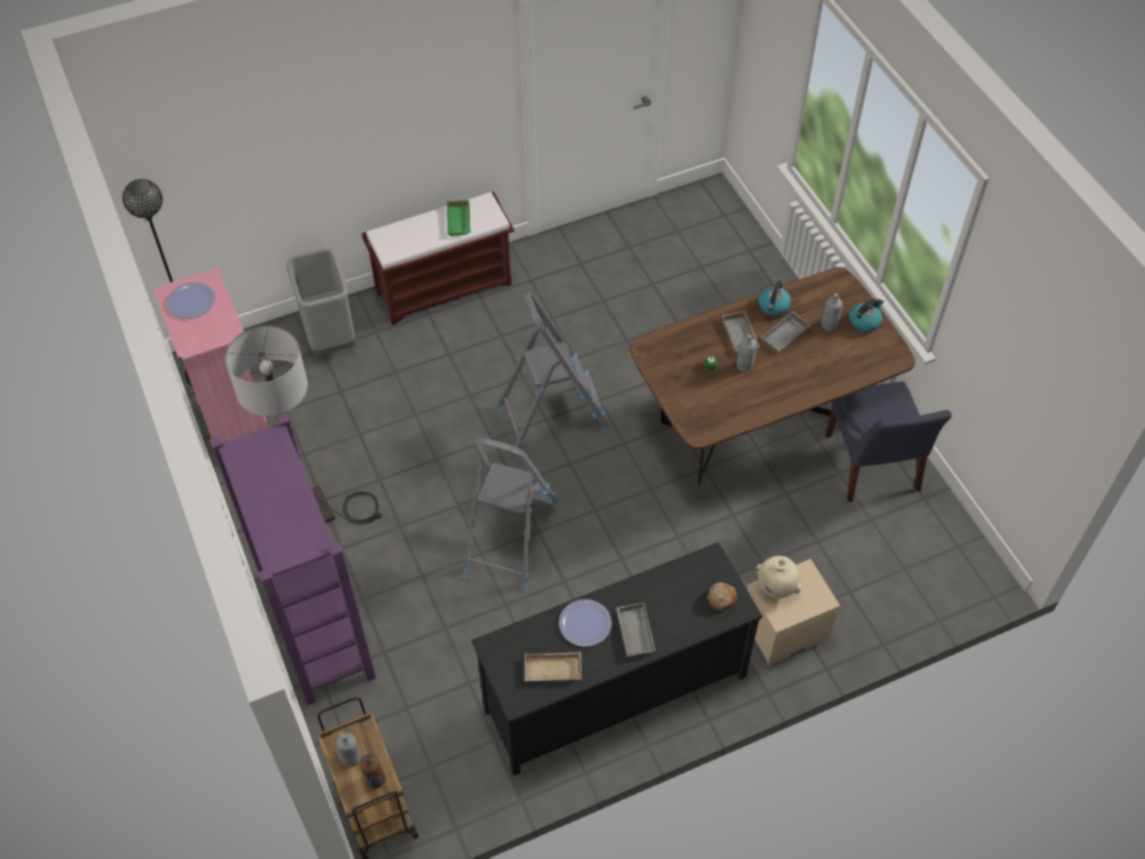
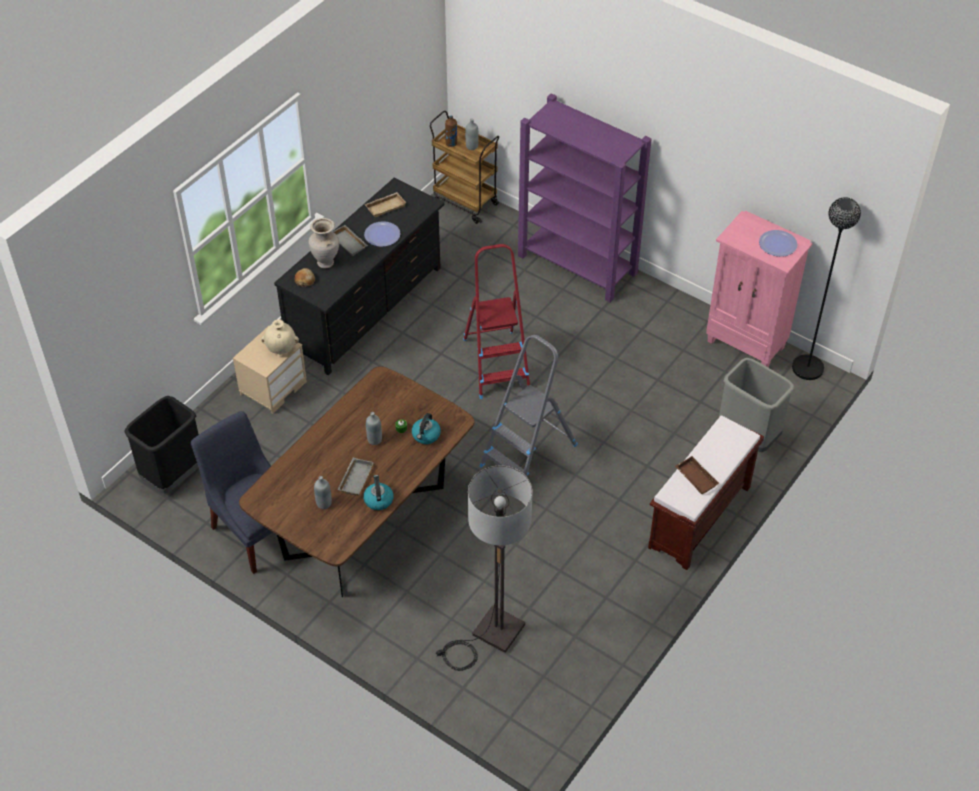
camera: 150 degrees right, 5 degrees down
(324, 511) = (634, 323): floor lamp -> floor lamp (487, 638)
(460, 221) = (695, 478): green tray -> brown tray
(512, 535) = (496, 364): grey step ladder -> red step ladder
(681, 614) = (326, 263): none -> beige vase
(741, 335) = (390, 463): grey tray -> none
(864, 321) = (295, 520): kettle -> kettle (426, 435)
(942, 570) = (173, 475): none -> black trash can

